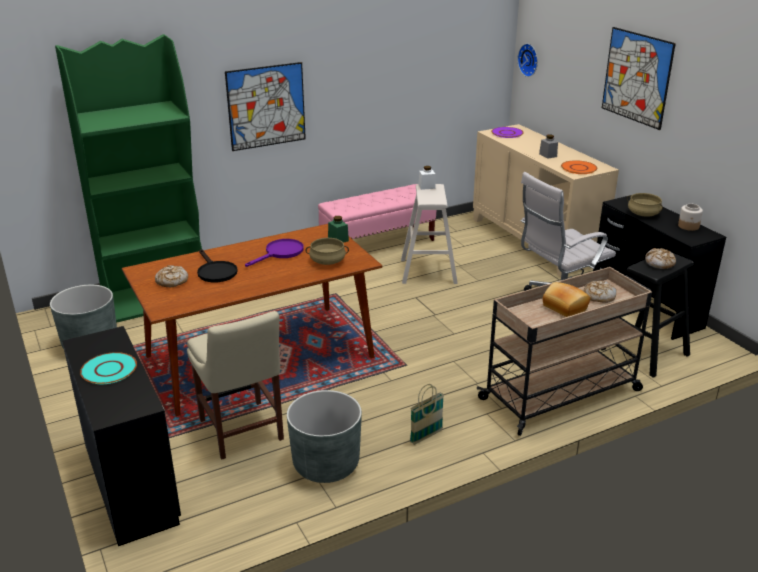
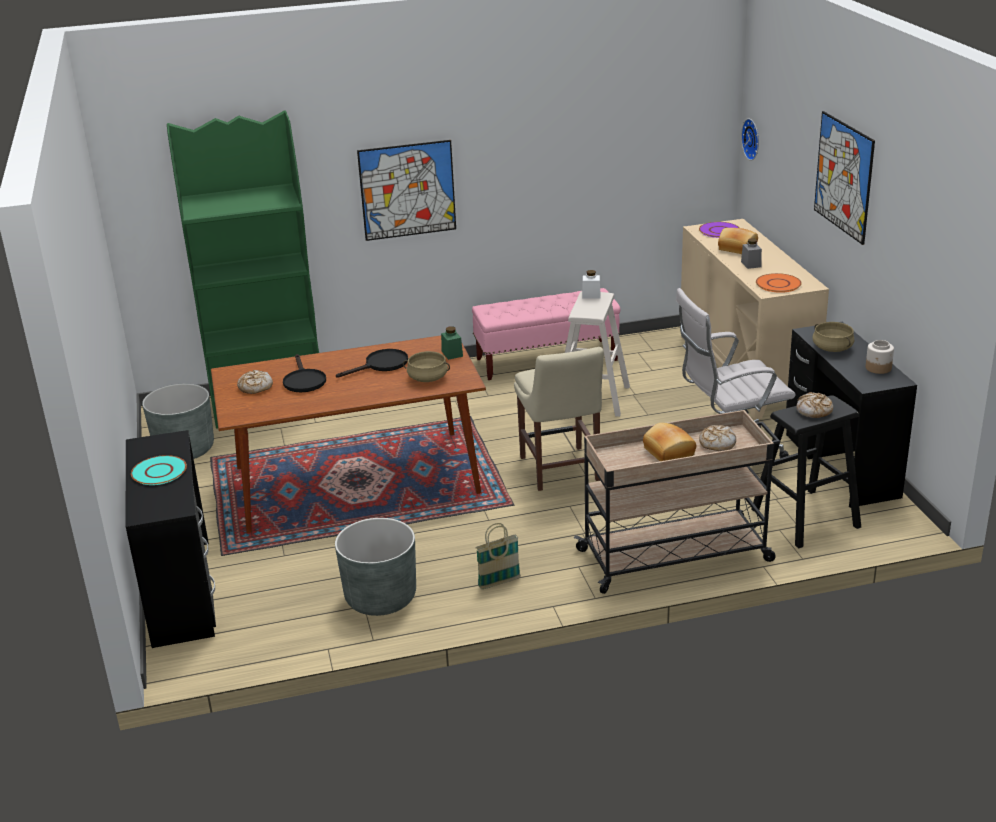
camera: 15 degrees right, 0 degrees up
(242, 432) = (307, 556): beige chair -> beige chair (560, 471)
(280, 253) = (381, 365): purple frying pan -> black frying pan
(529, 145) = (737, 249): none -> bread

